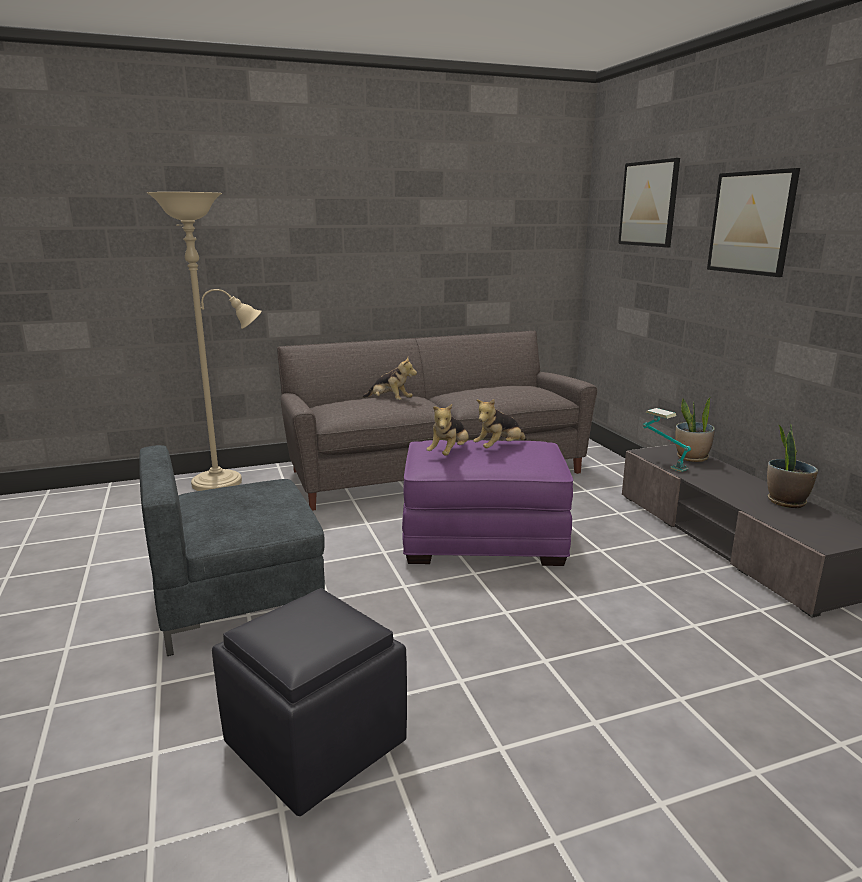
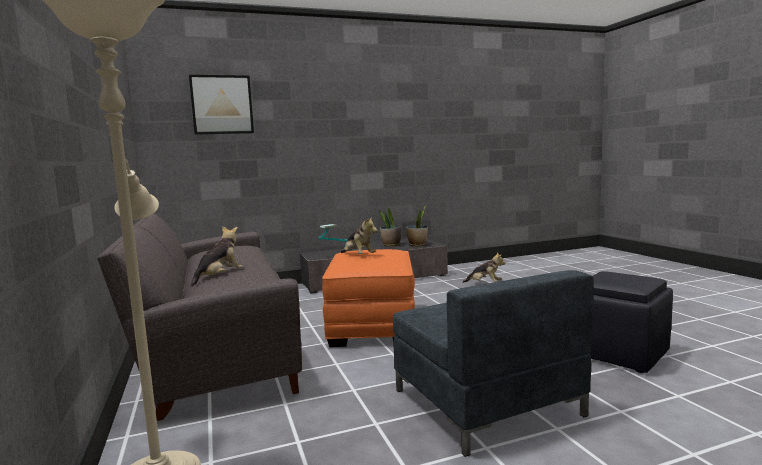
camera: 90 degrees left, 10 degrees down
(449, 453) = (371, 263): plush toy -> plush toy (484, 284)
(484, 540) = (372, 325): purple ottoman -> orange ottoman
(691, 458) = (327, 252): potted plant -> potted plant (417, 245)
(751, 223) = (319, 115): picture -> none

